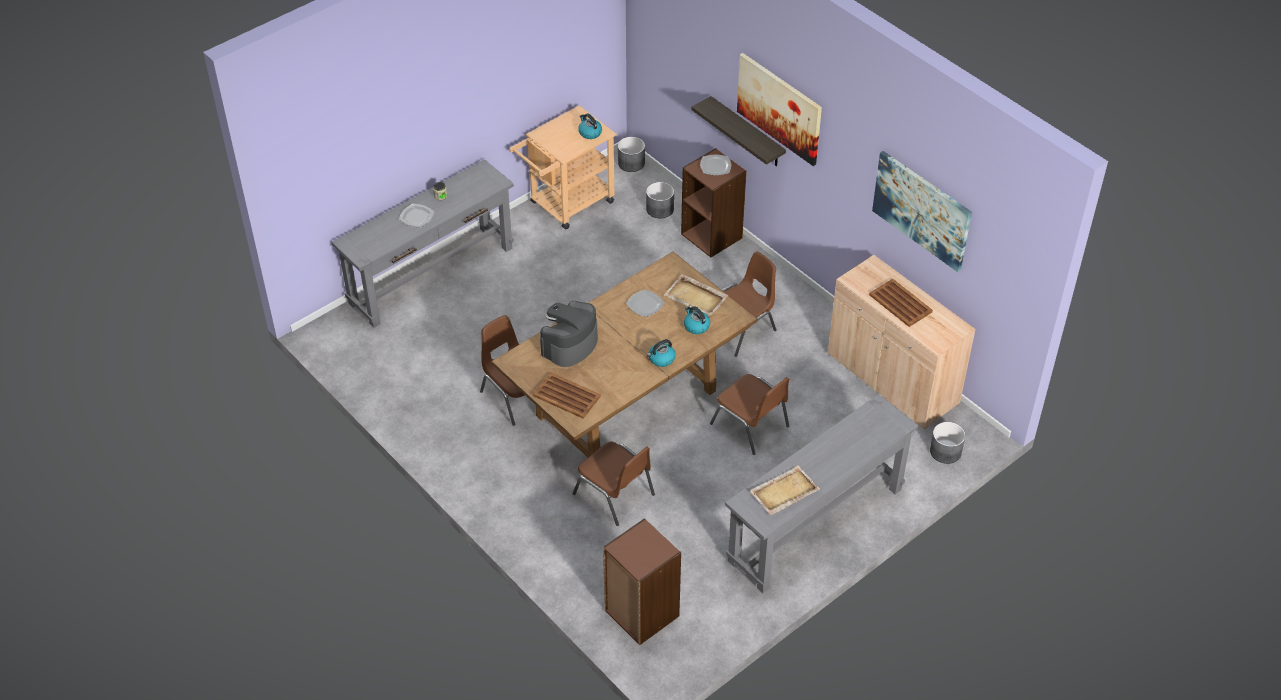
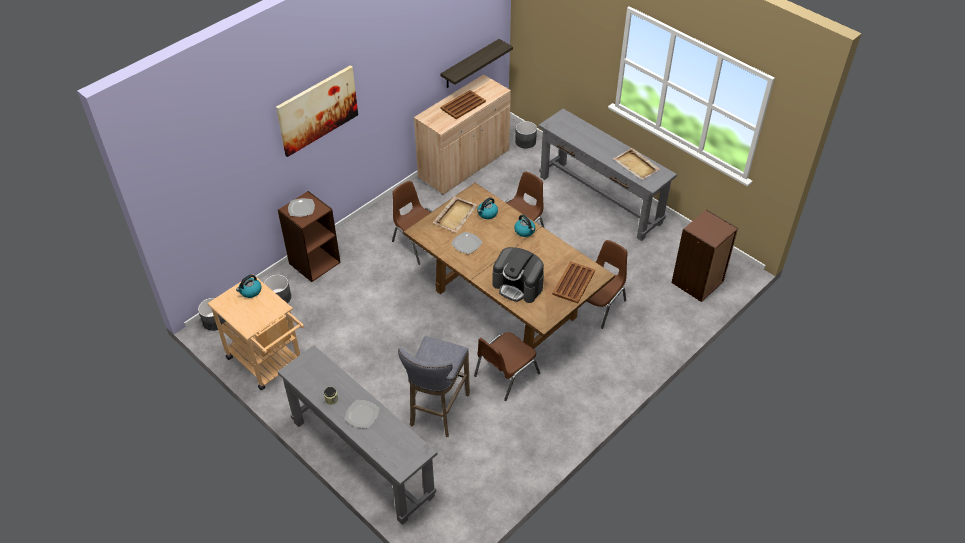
camera: 95 degrees left, 0 degrees up
(476, 334) = (437, 412): none -> grey stool
(747, 133) = (296, 164): shelf -> shelf (470, 64)
(922, 210) = (434, 44): picture -> none

